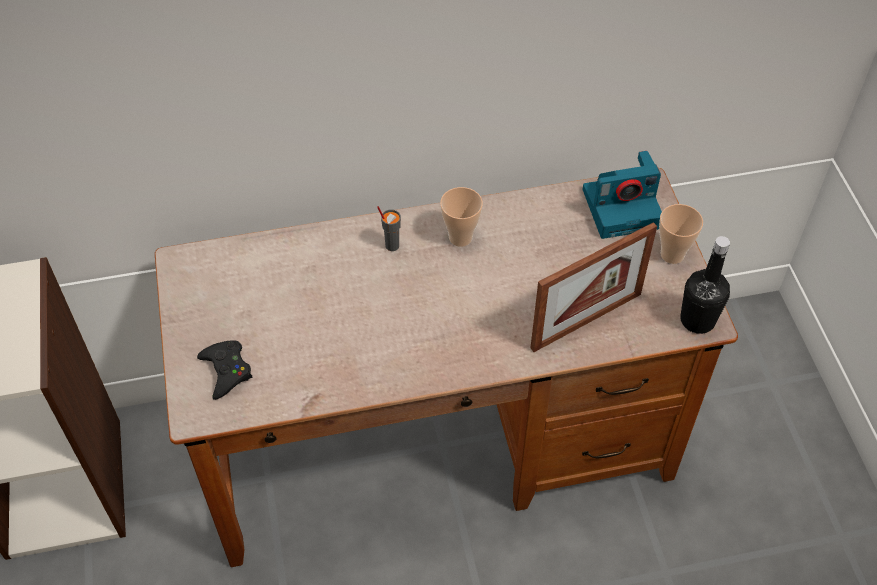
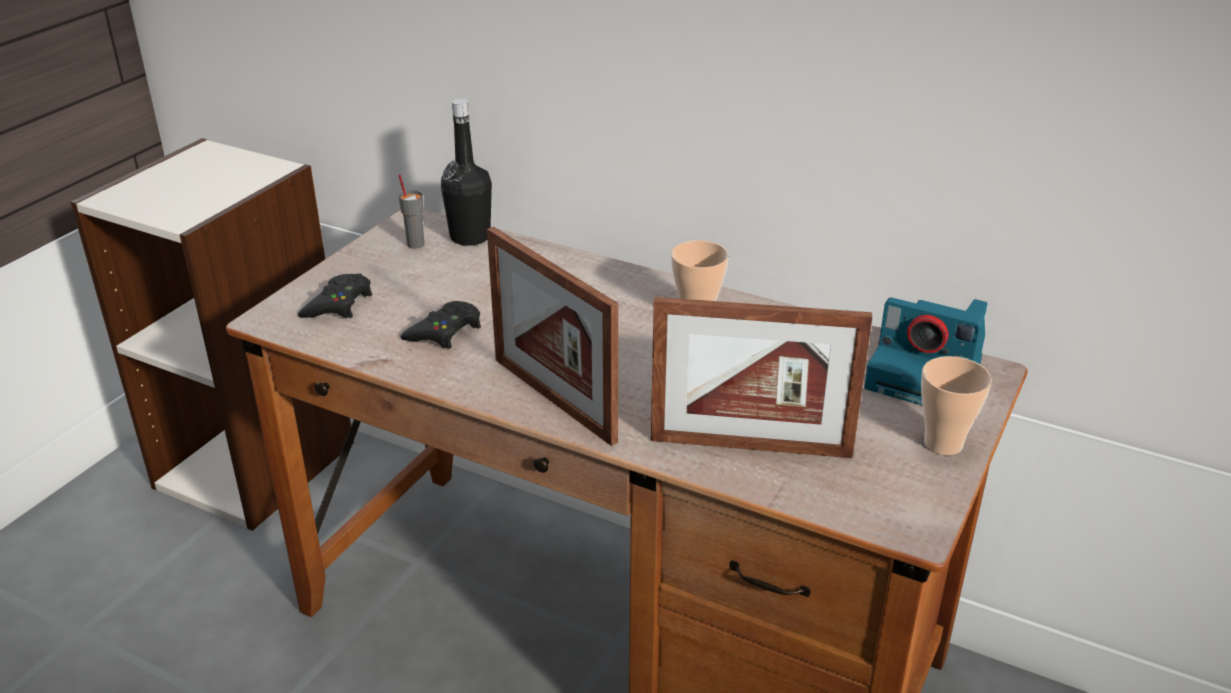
camera: 40 degrees right, 20 degrees down
(325, 348) = (445, 331): none -> black game controller
(391, 245) = (616, 291): grey cup -> grey cup (415, 244)
(450, 358) = (553, 399): none -> picture frame
(697, 320) = (902, 518): black bottle -> black bottle (470, 237)

